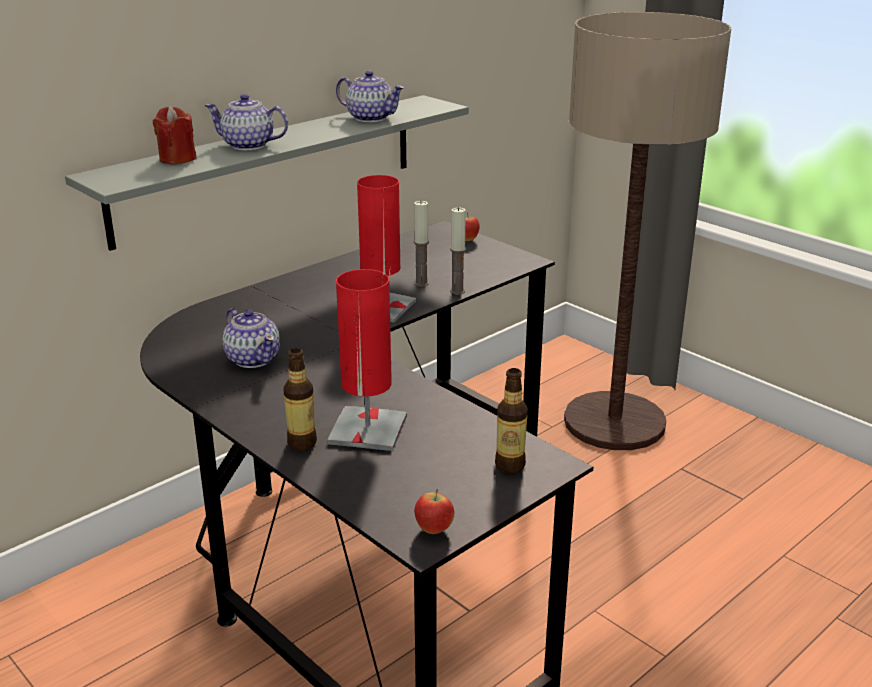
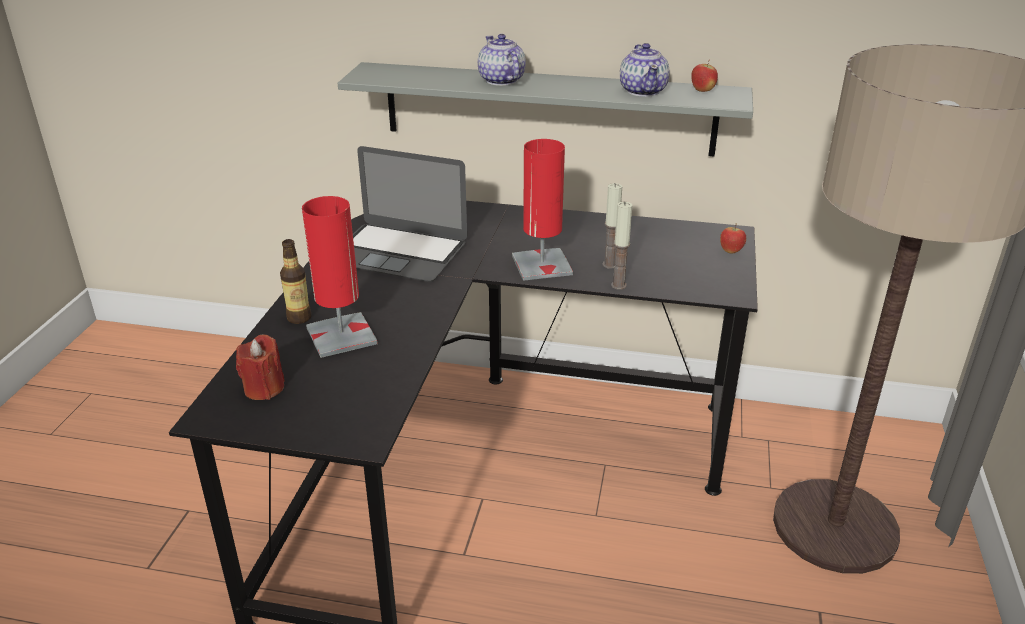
camera: 55 degrees right, 5 degrees up
(177, 159) = (437, 74): red candle -> red candle (264, 388)
(253, 359) = (398, 252): teapot -> laptop
(434, 530) = (225, 417): apple -> apple (702, 91)
(510, 465) = (345, 418): bottle -> none

